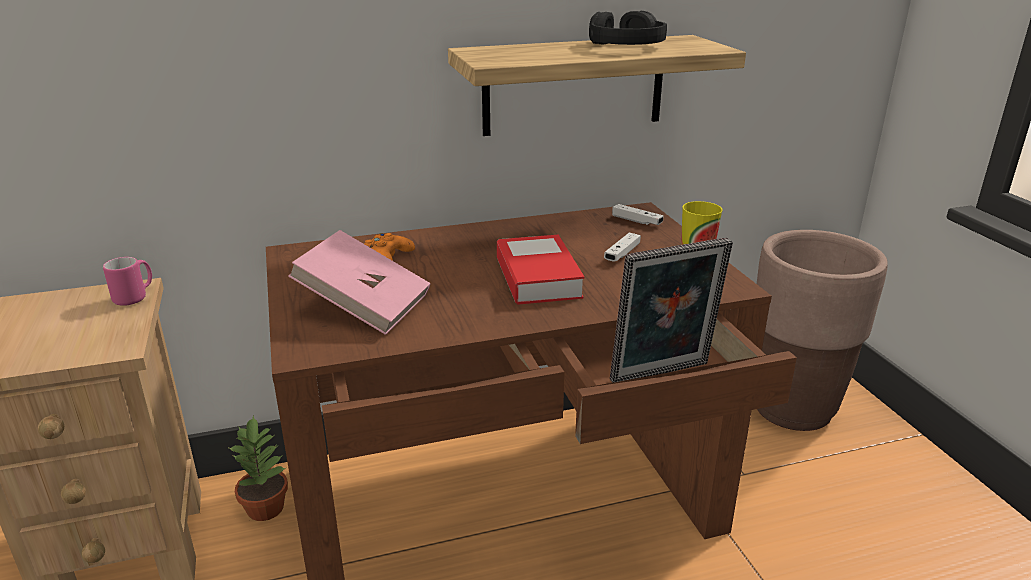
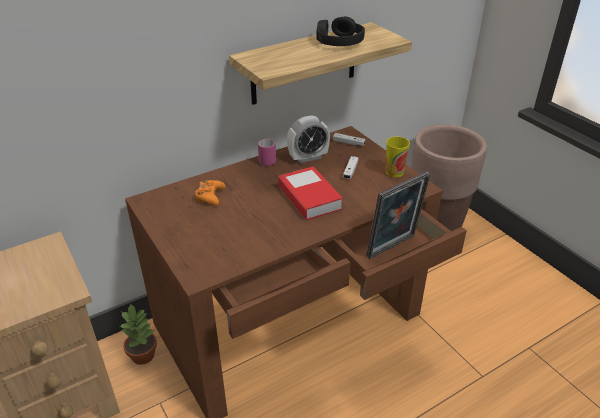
camera: 15 degrees left, 10 degrees up
(135, 297) = (53, 250): pink mug -> pink mug (268, 160)
(365, 306) = (217, 236): pink book -> none
(563, 231) = (308, 157): none -> alarm clock

